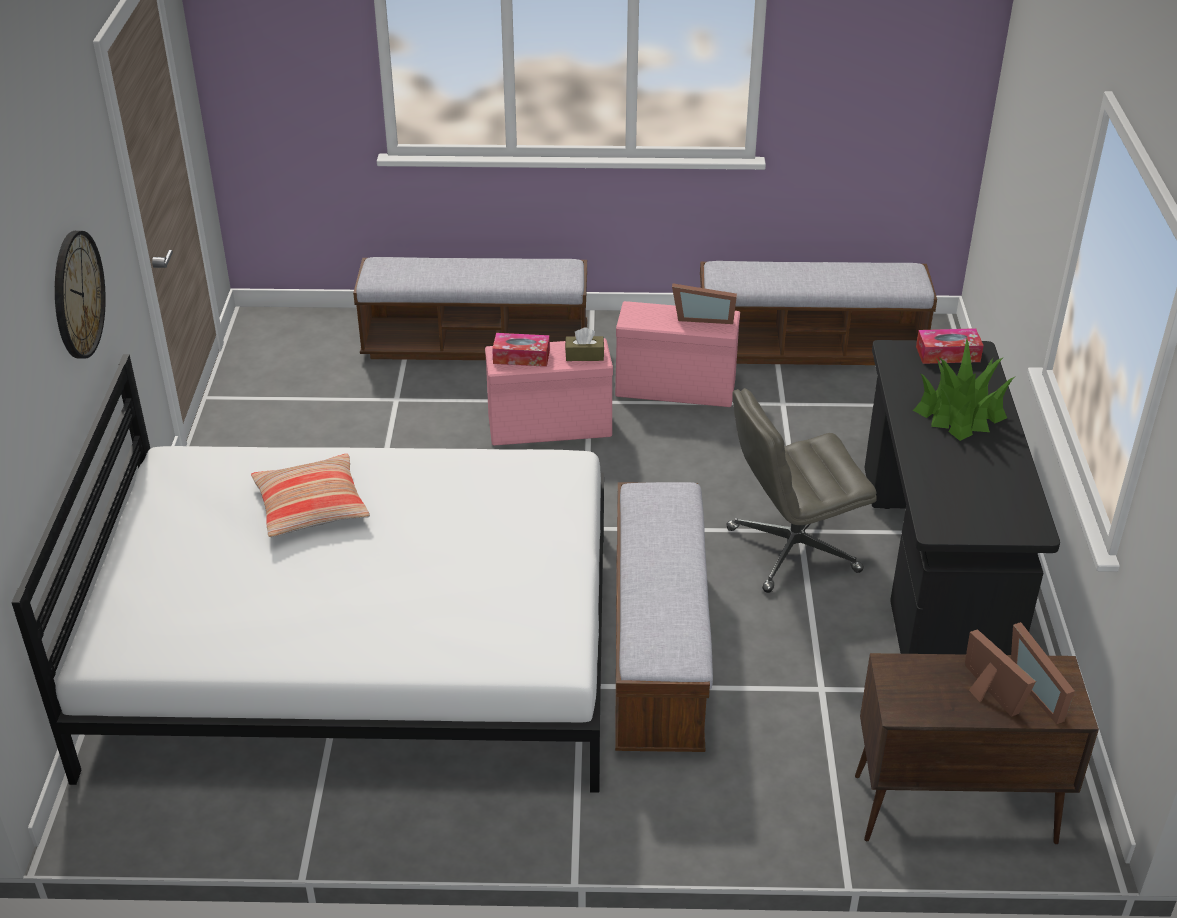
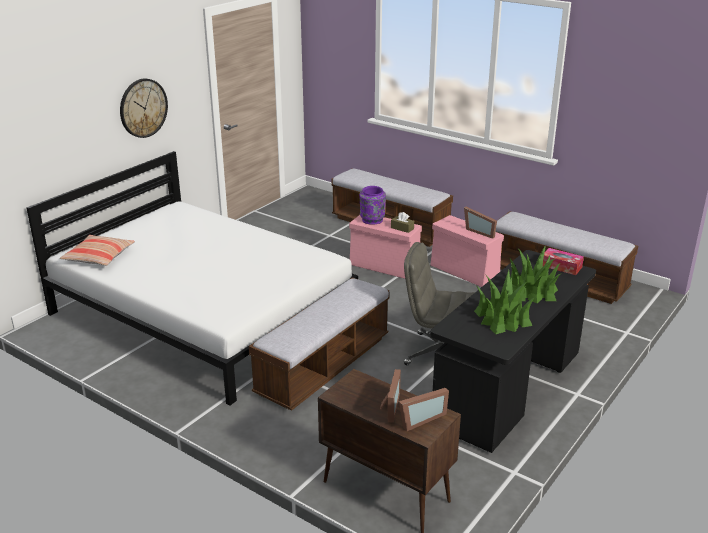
camera: 35 degrees right, 10 degrees down
(311, 506) = (206, 237): pillow -> pillow (99, 257)
(521, 357) = (372, 220): tissue box -> purple vase
(979, 478) = (502, 318): none -> potted plant
(1041, 690) = (419, 419): picture frame -> picture frame turned 135 degrees counterclockwise

